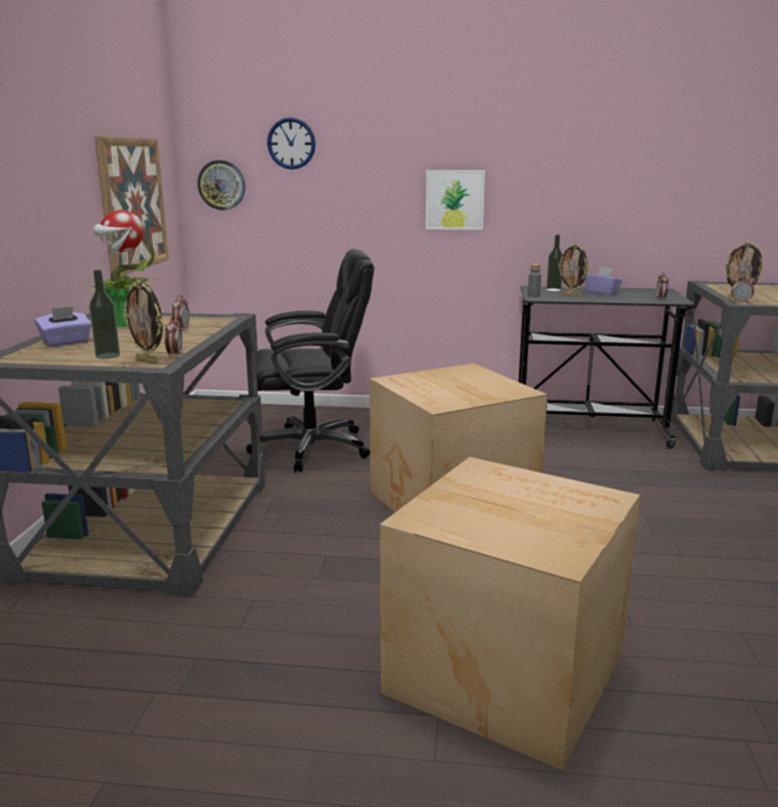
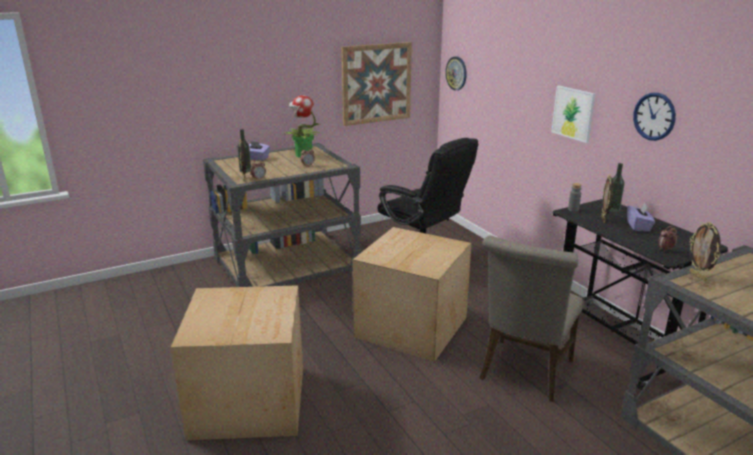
camera: 55 degrees right, 5 degrees up
(291, 143) = (490, 51): wall clock -> wall clock (654, 116)
(603, 480) = (524, 373): none -> beige chair
(741, 302) = (677, 279): alarm clock -> none

